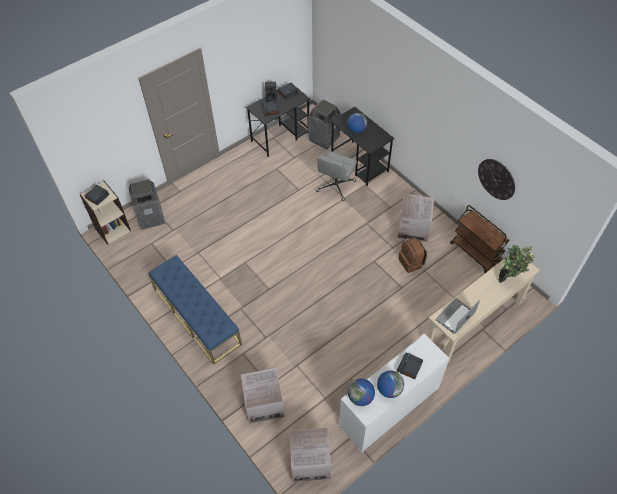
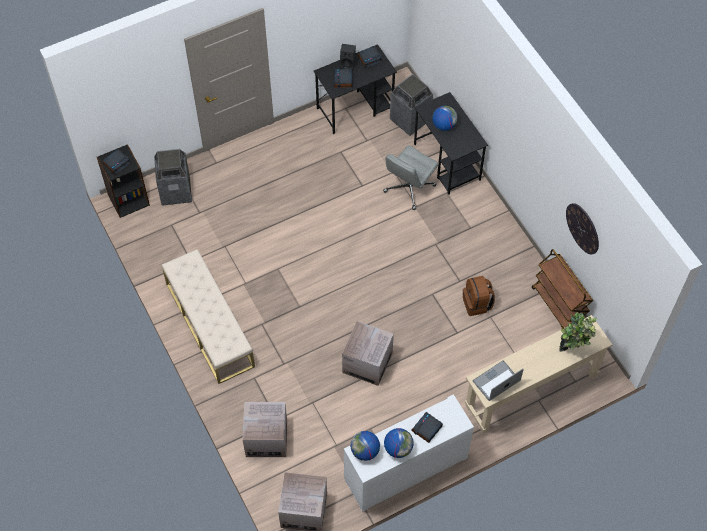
camera: 10 degrees right, 5 degrees up
(113, 229) = (128, 199): beige bookcase -> black bookcase
(196, 316) = (209, 324): blue bench -> beige bench
(413, 228) = (492, 260): cardboard box -> cardboard box (367, 363)

